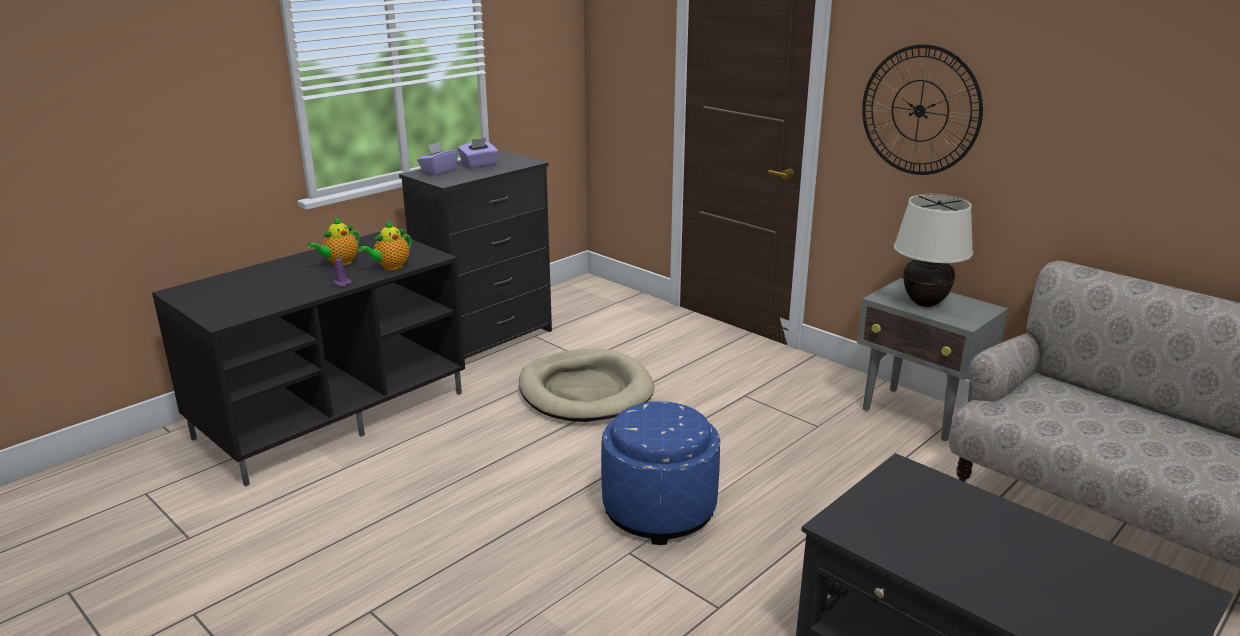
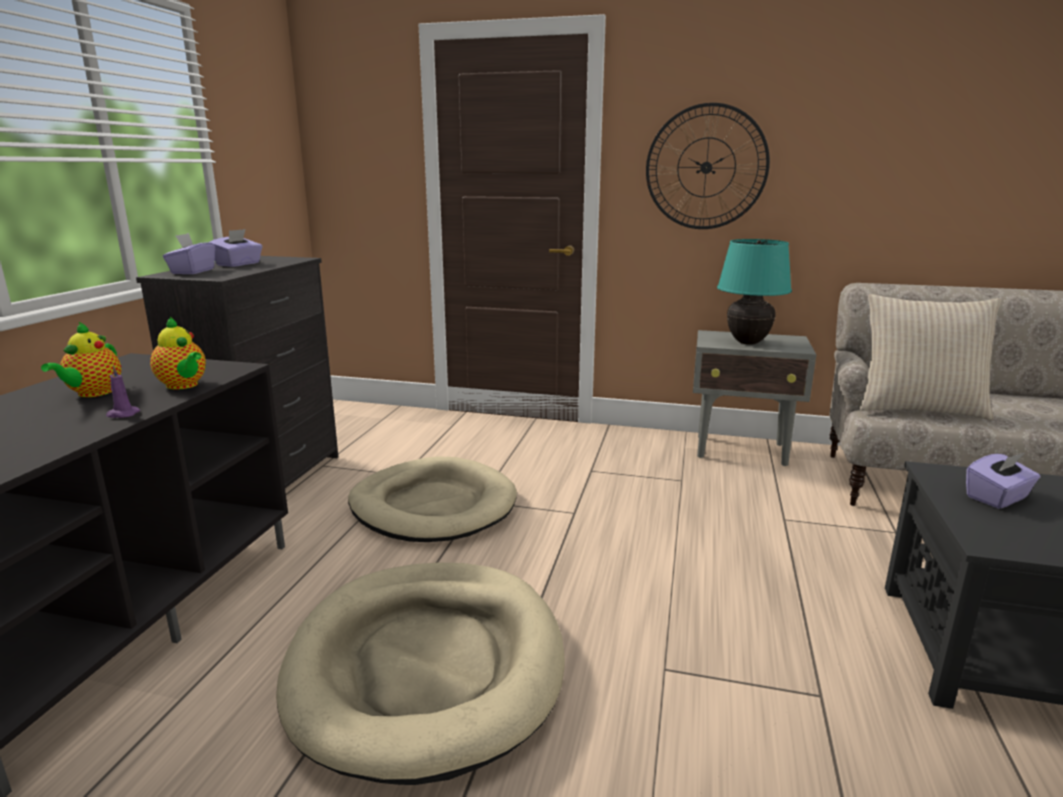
camera: 30 degrees left, 5 degrees down
(390, 267) = (184, 386): teapot -> teapot turned 60 degrees counterclockwise
(483, 497) = (427, 667): none -> beige dog bed
(659, 510) = (640, 607): blue ottoman -> none
(914, 501) = (997, 498): none -> purple tissue box
(924, 303) = (748, 342): beige table lamp -> turquoise table lamp
(1042, 414) = (918, 409): none -> beige pillow

